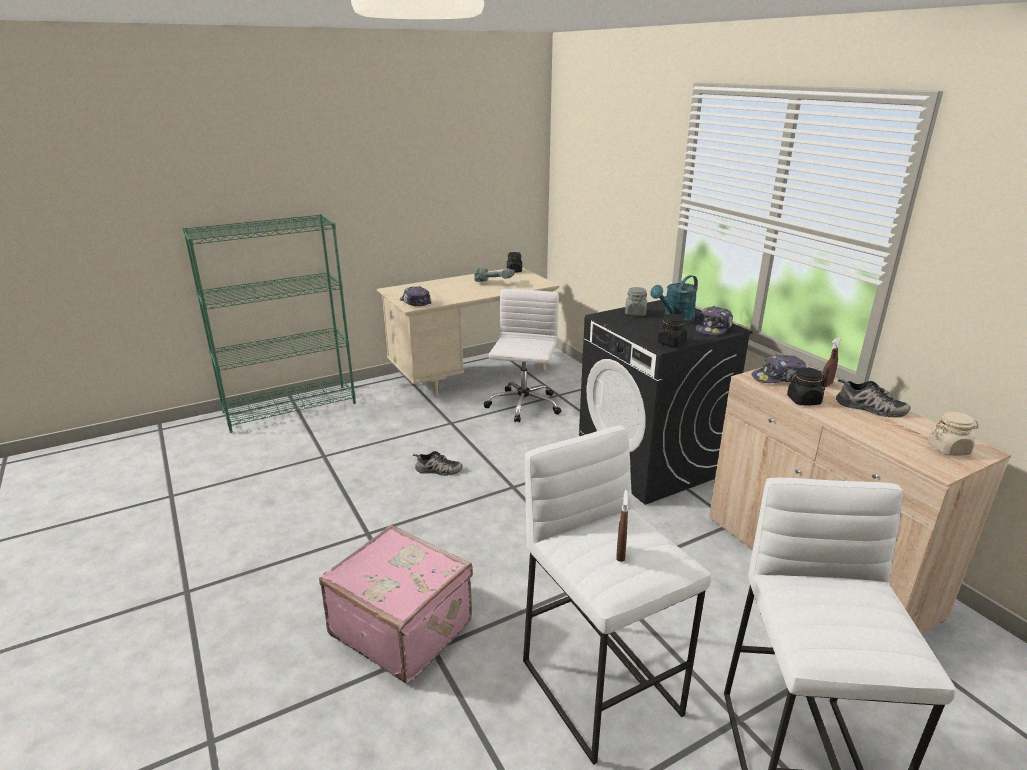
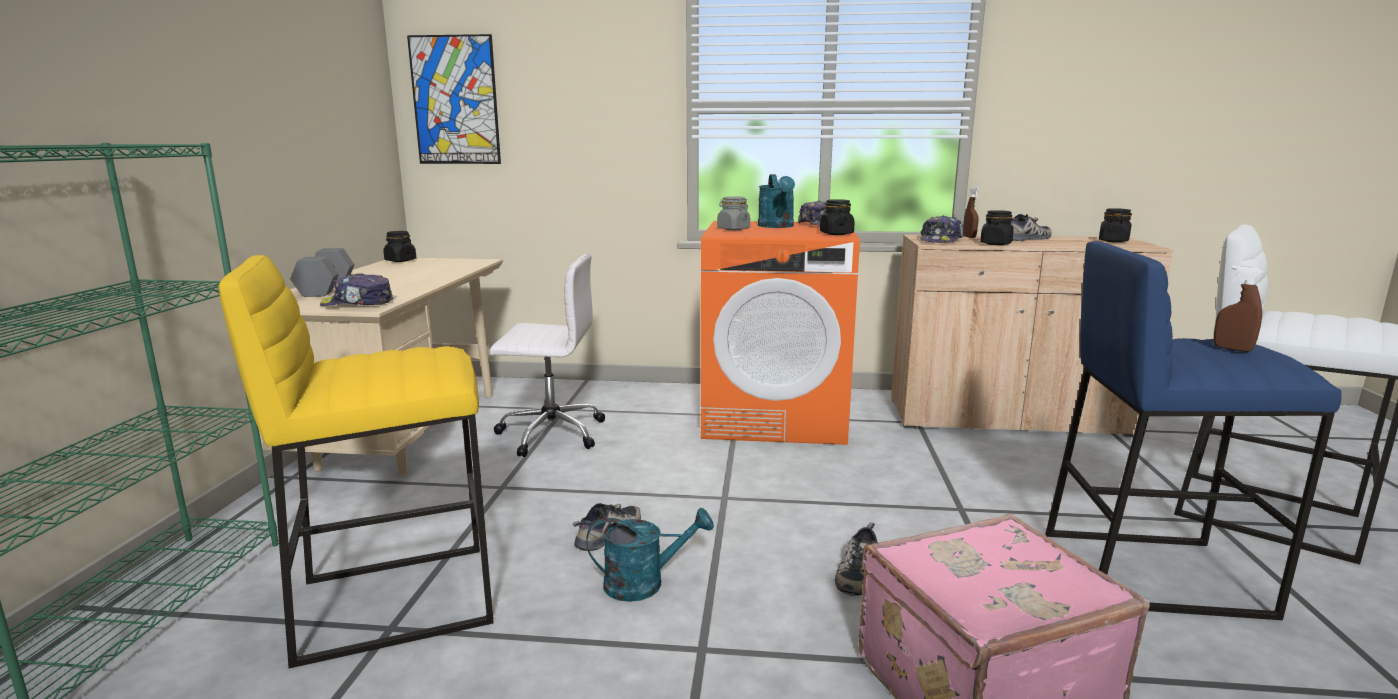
camera: 55 degrees left, 10 degrees down
(341, 447) = (396, 600): none -> yellow stool
(405, 498) = (645, 583): none -> turquoise watering can
(433, 285) = (325, 288): none -> grey dumbbell
(476, 557) = (856, 572): none -> shoe
(495, 282) = (412, 271): power drill -> none
(523, 406) = (550, 433): white office chair -> white office chair turned 135 degrees clockwise
(572, 169) = (455, 100): none -> picture
(602, 686) = (1151, 571): white stool -> blue stool
(650, 463) = (775, 417): black washing machine -> orange washing machine
(948, 449) = (1113, 241): beige jar -> black jar

